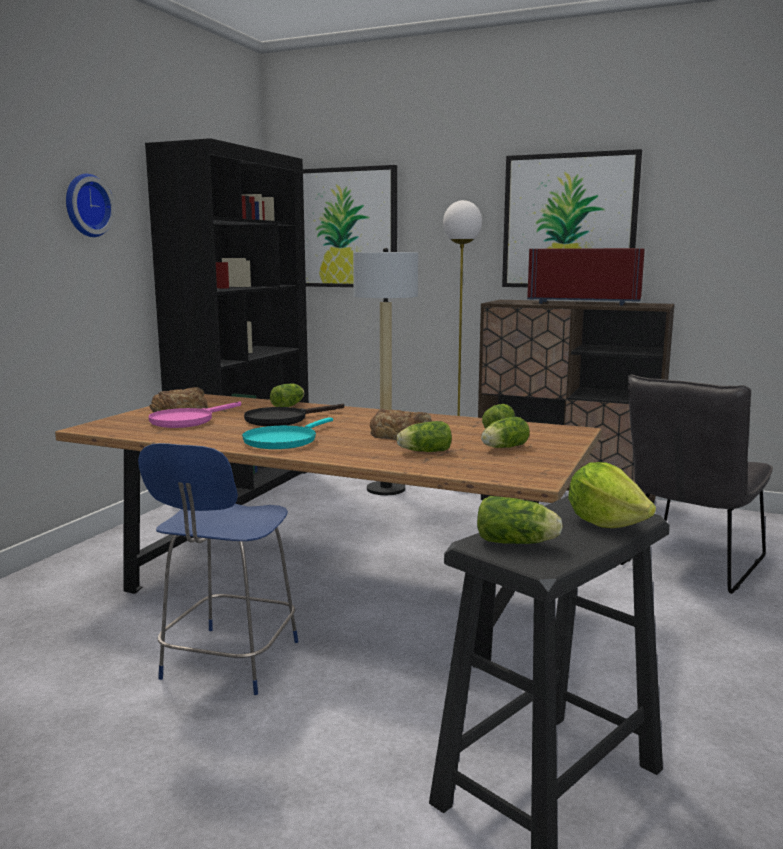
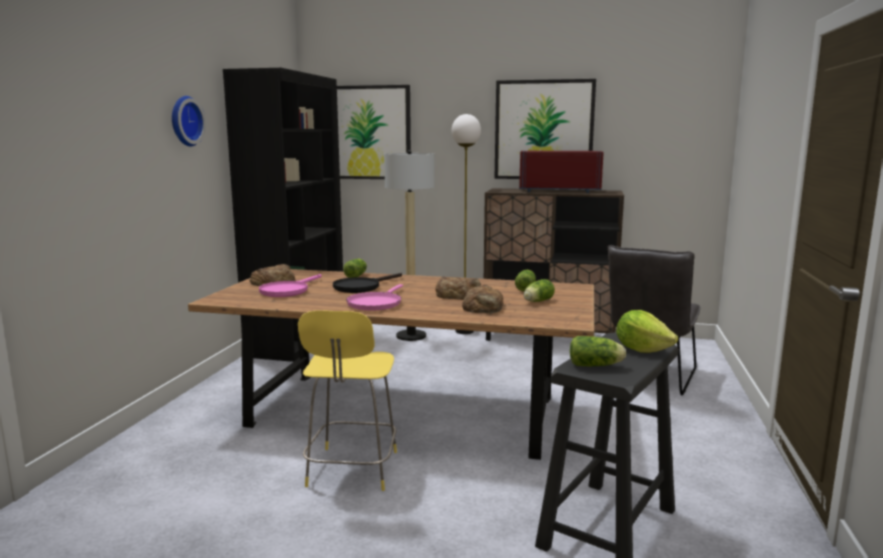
camera: 10 degrees left, 0 degrees up
(228, 662) = (352, 470): blue stool -> yellow stool
(283, 441) = (375, 303): turquoise frying pan -> pink frying pan
(423, 451) = (484, 307): lettuce -> bread

